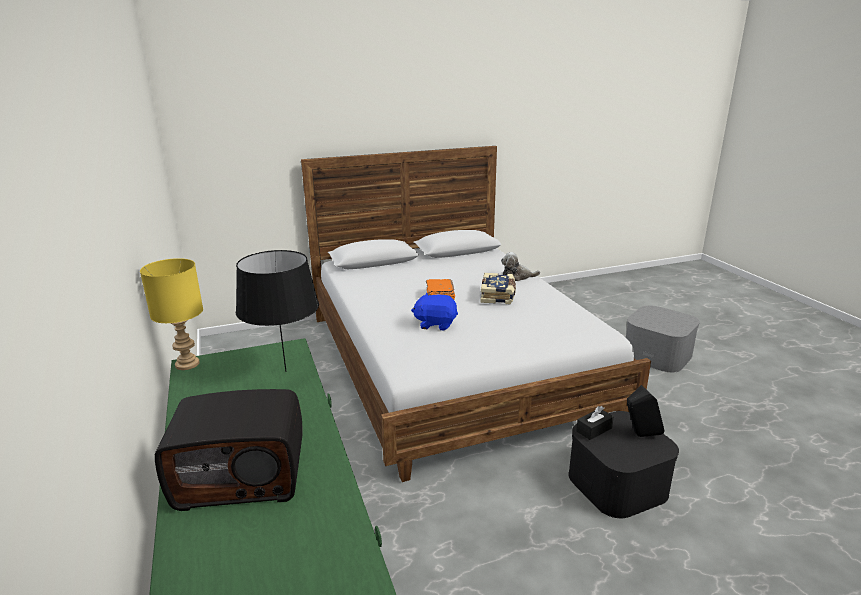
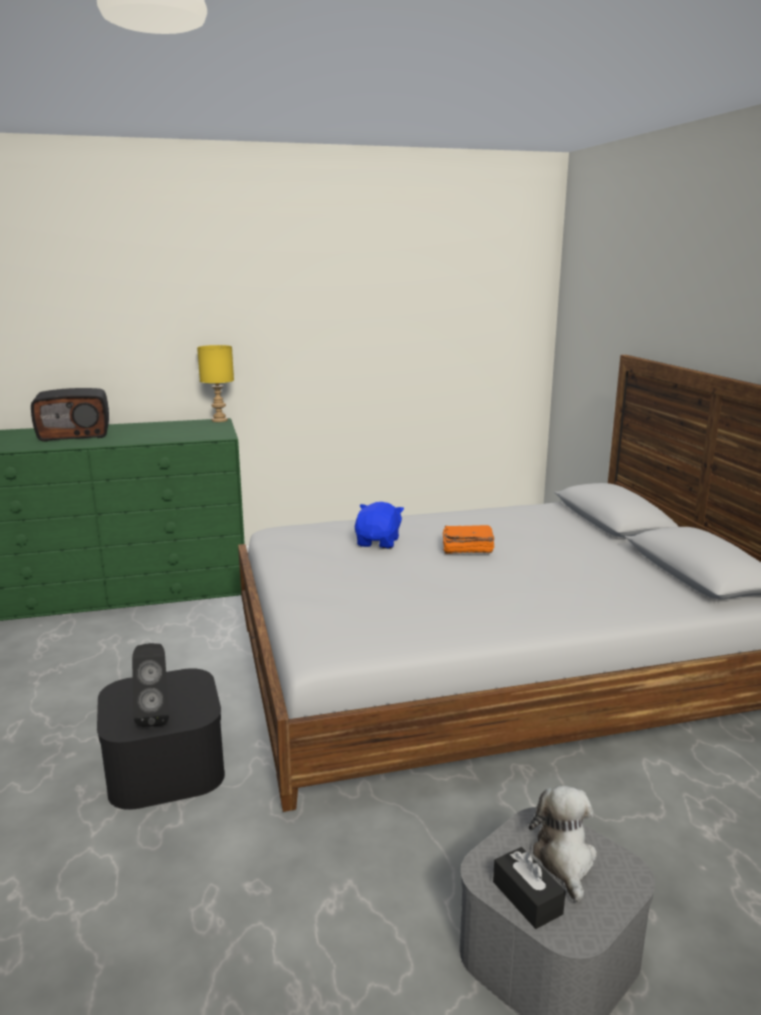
camera: 95 degrees right, 5 degrees down
(242, 475) = (75, 434): radio -> radio turned 105 degrees counterclockwise
(286, 371) = (186, 436): black table lamp -> none
(498, 296) = (475, 586): book -> none
(517, 277) = (568, 608): plush toy -> plush toy (565, 859)
(594, 429) = (190, 684): black tissue box -> black tissue box (527, 898)

